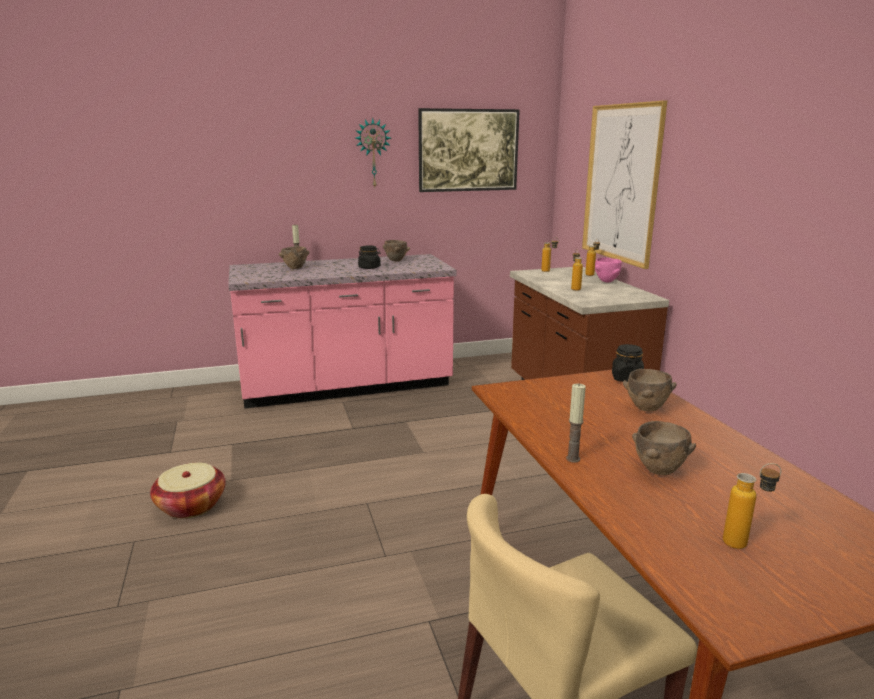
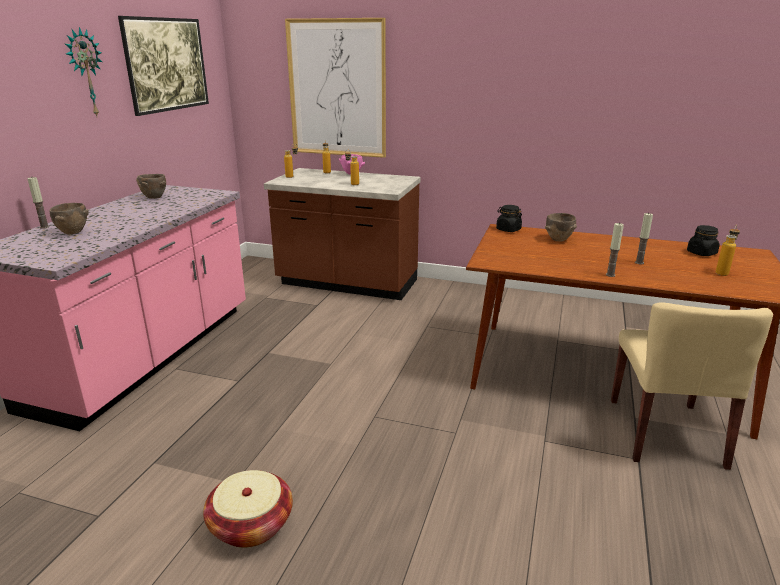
camera: 55 degrees left, 5 degrees up
(369, 267) = (155, 210): black jar -> black jar (701, 253)
(658, 470) = (639, 262): brown bowl -> candle

